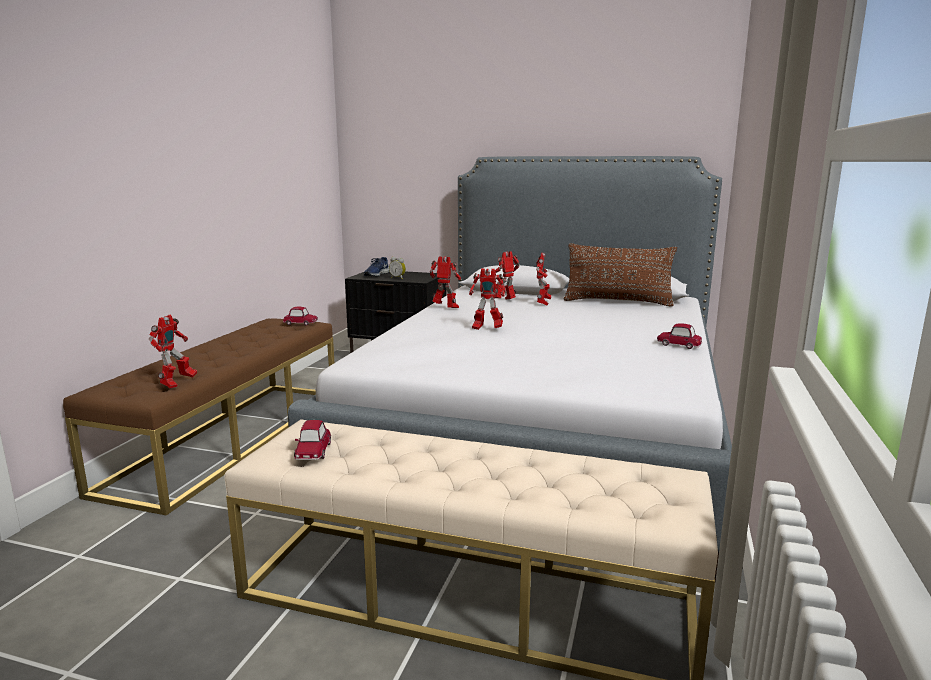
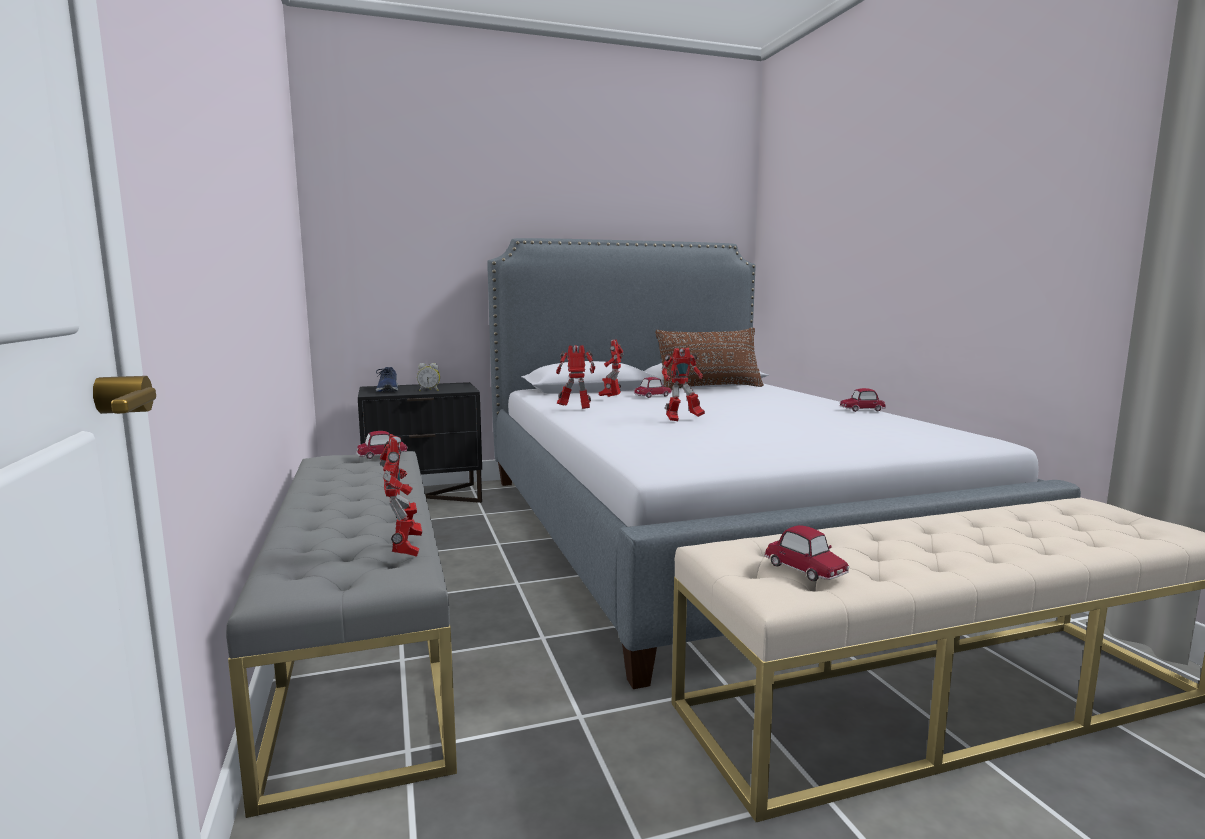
camera: 35 degrees left, 5 degrees down
(231, 438) = (362, 641): brown bench -> grey bench
(543, 303) = (653, 396): toy robot -> toy car

